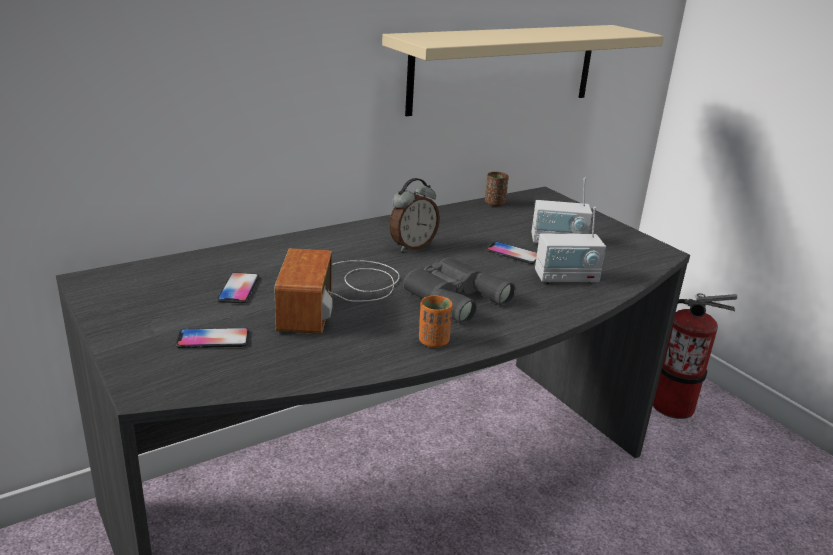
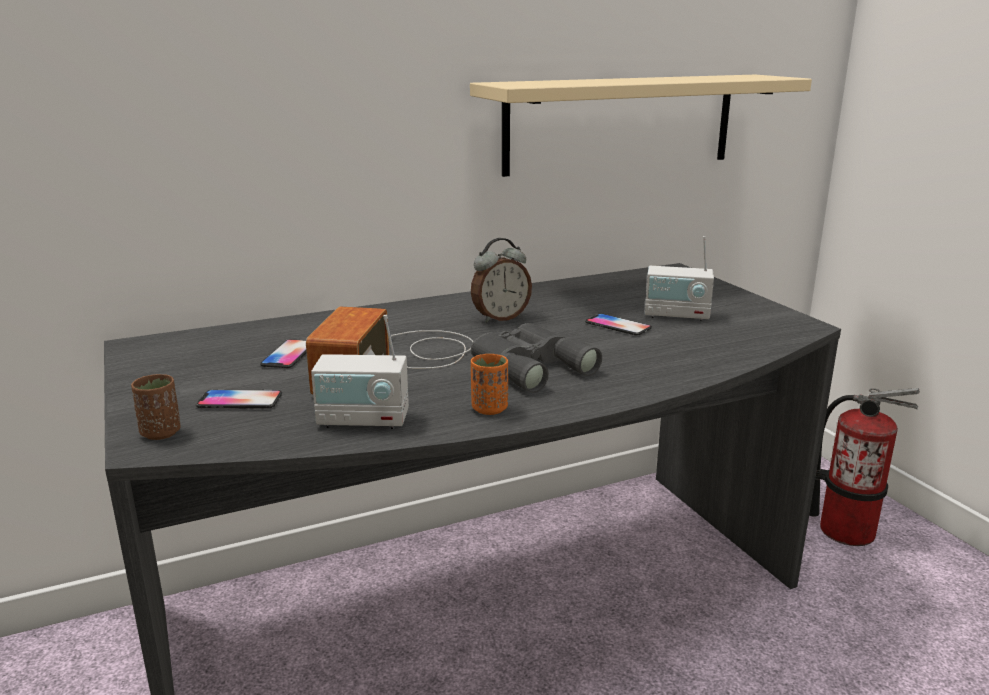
camera: 10 degrees right, 5 degrees down
(494, 203) = (613, 278): brown cup -> brown cup (161, 433)
(566, 278) = (674, 350): radio -> radio (363, 420)

